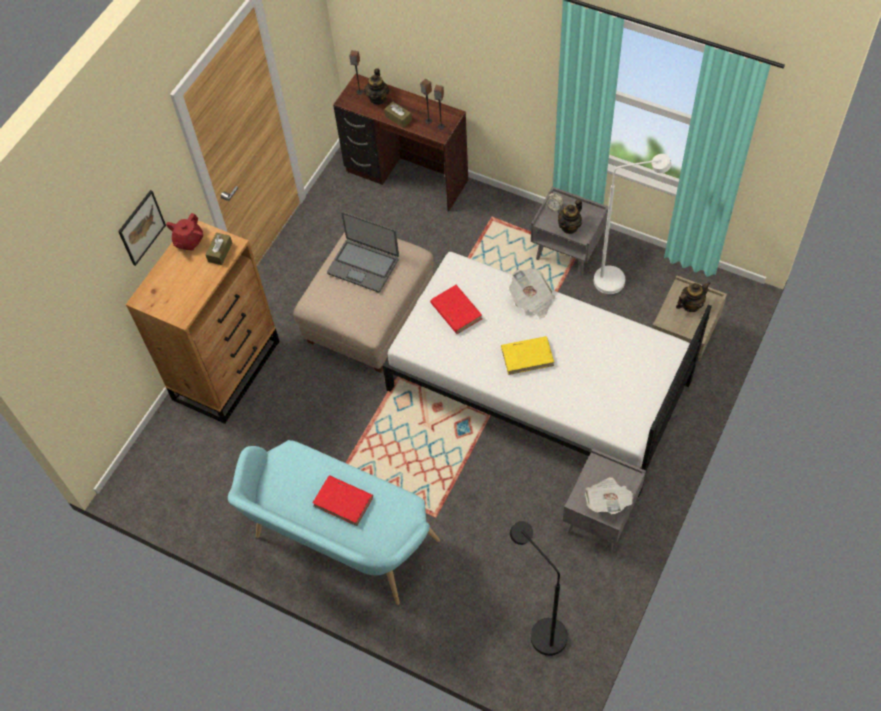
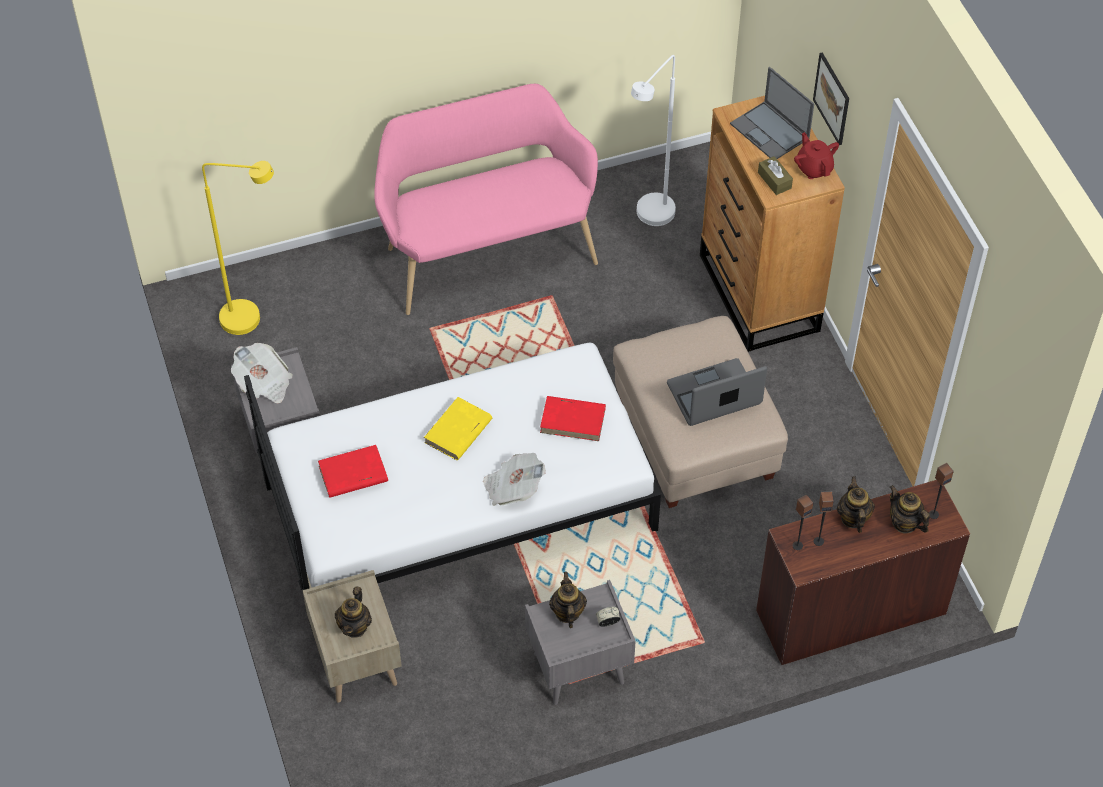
camera: 130 degrees right, 5 degrees down
(177, 285) = (770, 131): none -> laptop
(340, 544) = (486, 251): turquoise bench -> pink bench
(344, 501) = (480, 201): red book -> red book (352, 474)
(398, 118) = (853, 518): brown tissue box -> teapot
(540, 630) = (252, 318): black floor lamp -> yellow floor lamp
(618, 278) = (494, 683): white floor lamp -> white floor lamp (650, 219)

